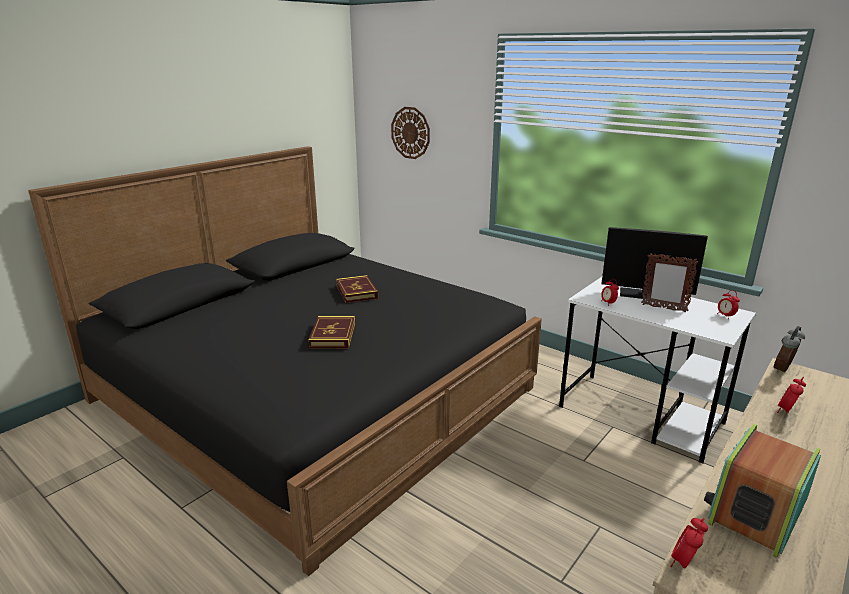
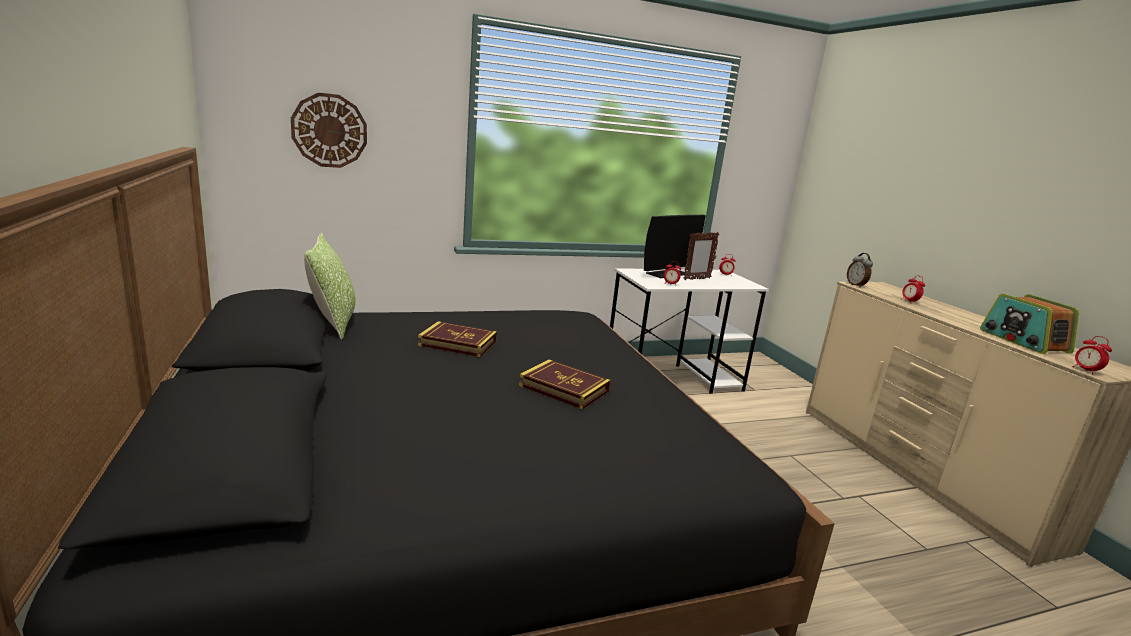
camera: 60 degrees left, 5 degrees down
(336, 262) = (333, 323): none -> pillow

